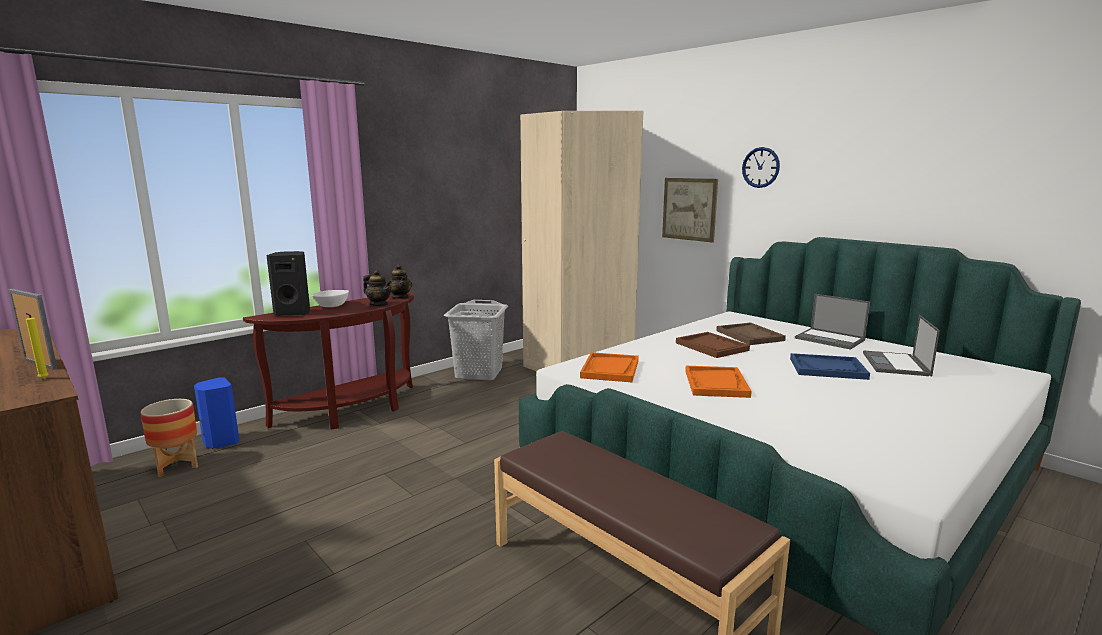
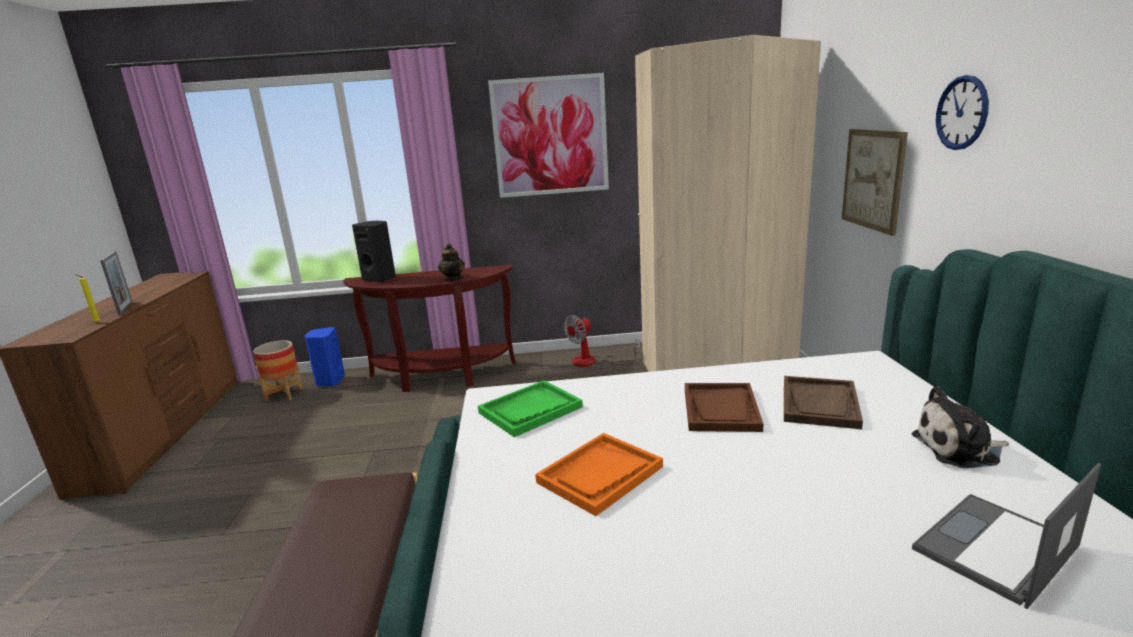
camera: 40 degrees right, 5 degrees up
(331, 306) = (419, 274): white bowl -> none
(400, 297) = (487, 272): teapot -> none
(431, 175) = (550, 136): none -> picture
(479, 373) = (593, 362): grey laundry basket -> fan
(610, 369) = (530, 410): orange tray -> green tray
(827, 368) = (826, 508): blue tray -> none
(830, 339) = (959, 449): laptop -> plush toy

